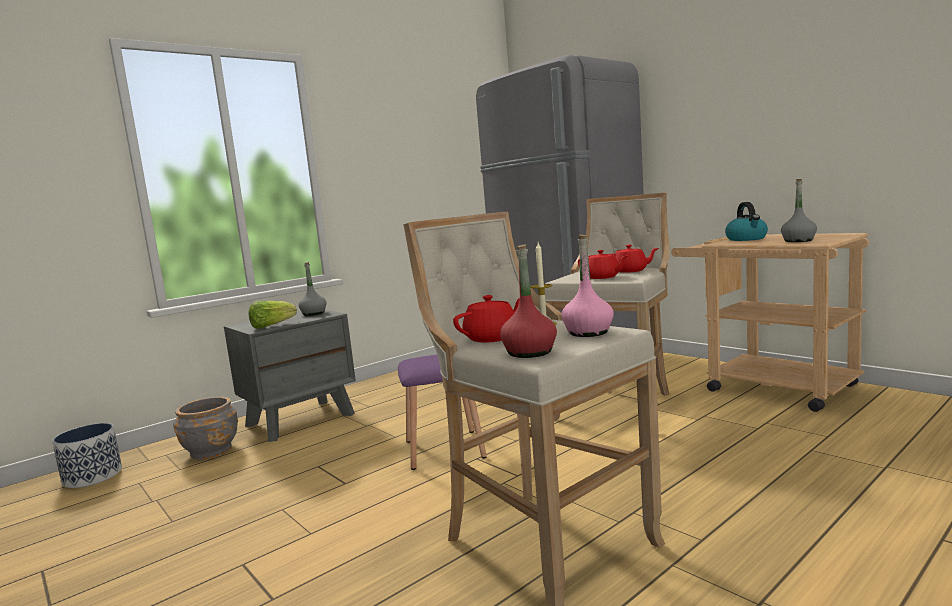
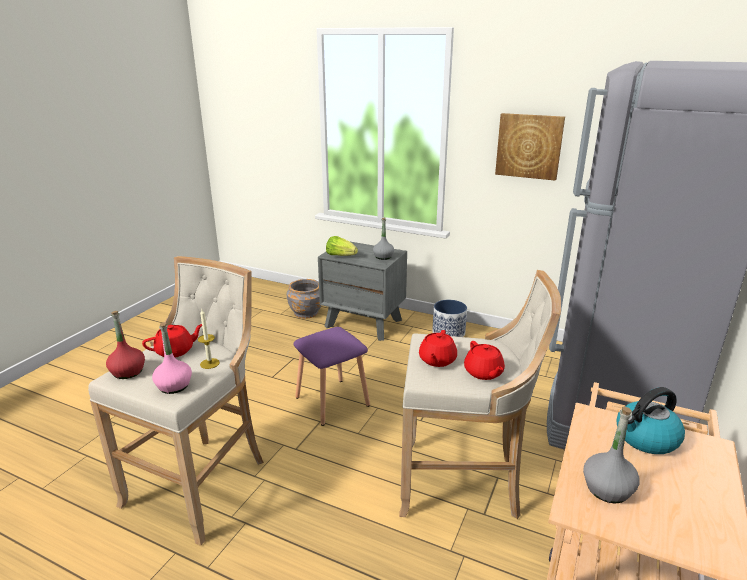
camera: 65 degrees right, 15 degrees up
(93, 476) = (267, 293): planter -> planter (449, 333)
(393, 171) = (529, 146): none -> picture
(492, 338) = (175, 351): red teapot -> red teapot turned 60 degrees counterclockwise

